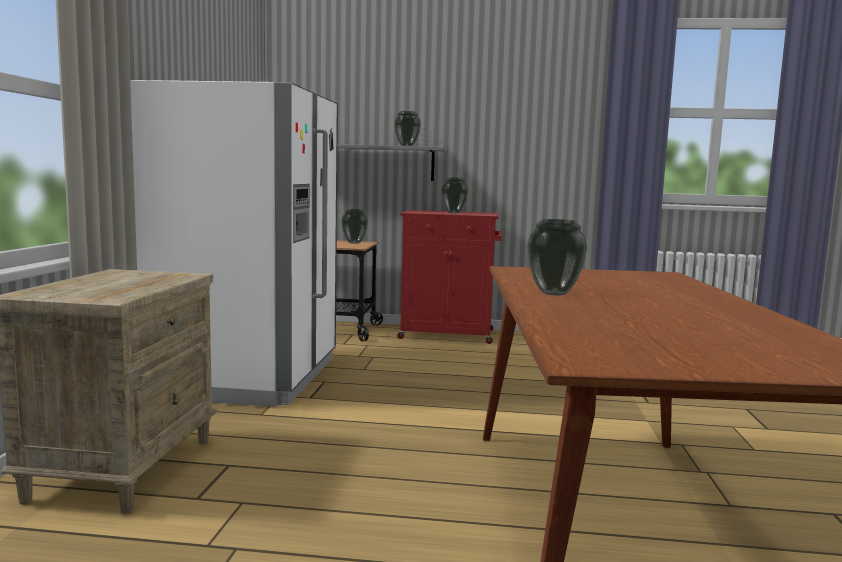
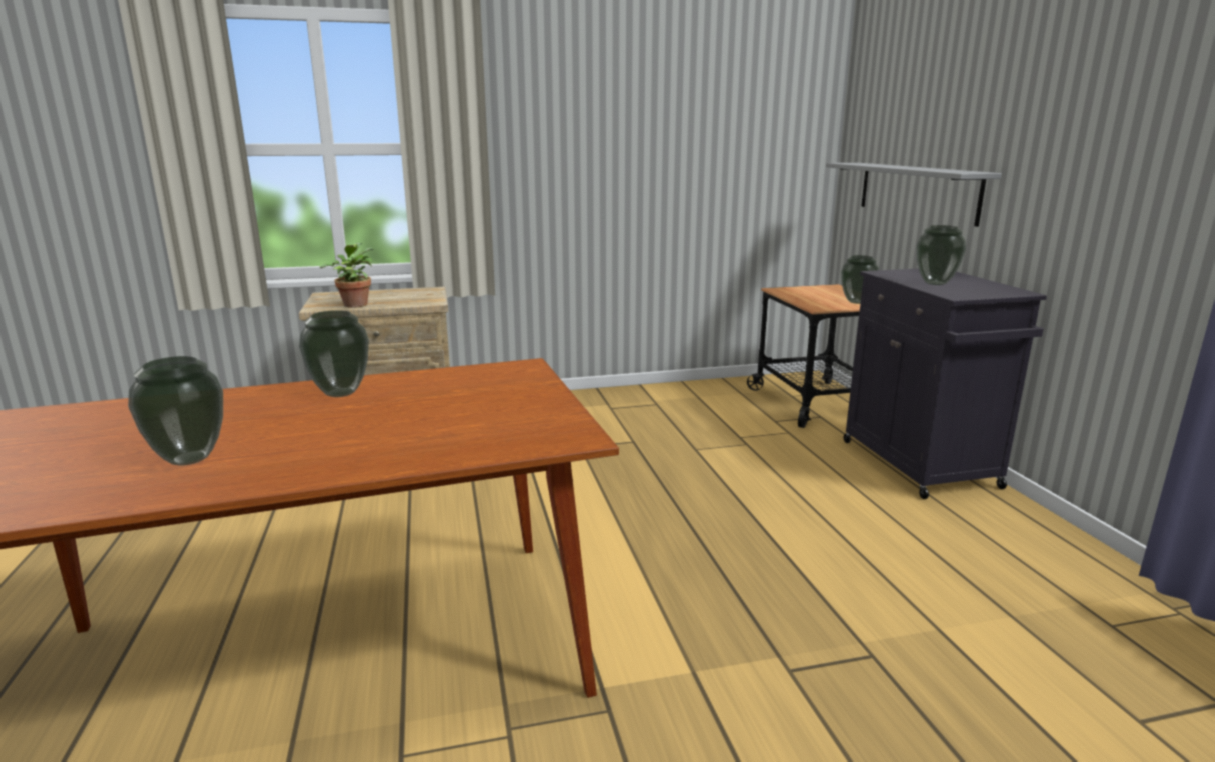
camera: 70 degrees right, 10 degrees up
(132, 289) = (355, 304): none -> potted plant
(249, 377) = (610, 412): white fridge -> none
(407, 146) = (940, 169): vase -> vase (188, 459)
(449, 334) = (921, 465): red cabinet -> black cabinet

